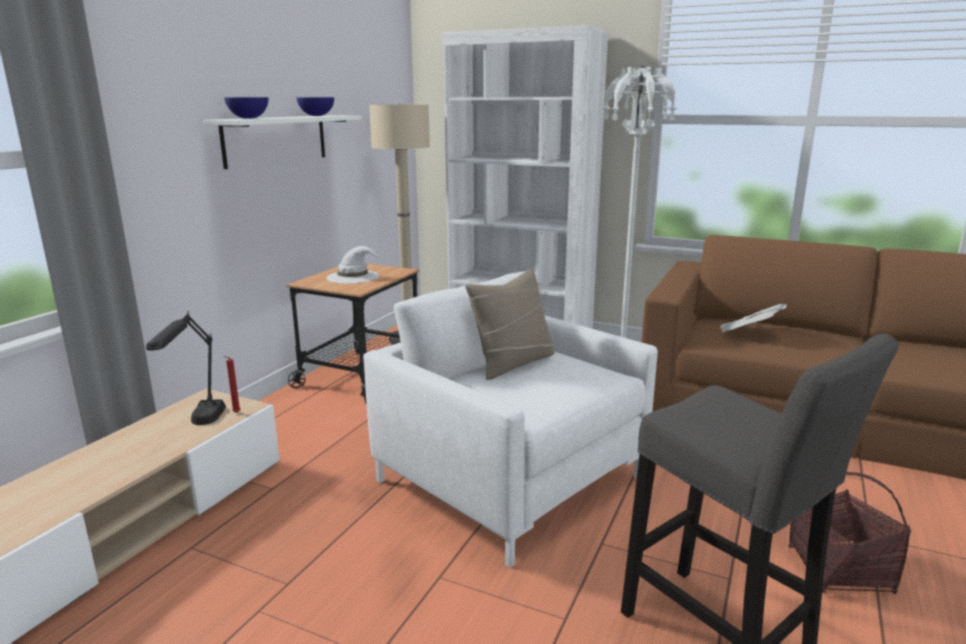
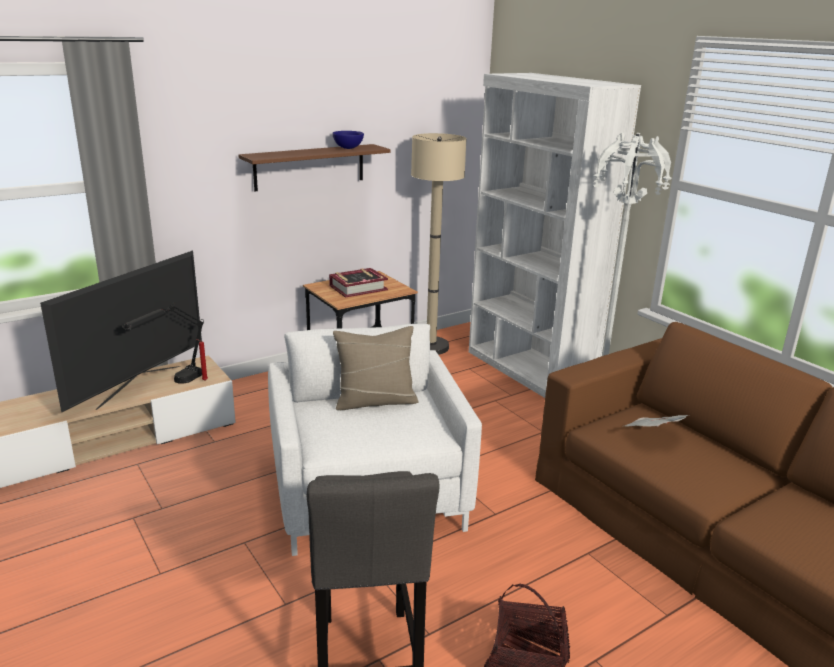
camera: 30 degrees right, 5 degrees up
(149, 442) = (139, 386): none -> television
(249, 118) = (274, 154): blue bowl -> none
(276, 140) = (309, 167): white shelf -> brown shelf
(354, 277) = (358, 288): white hat -> book

